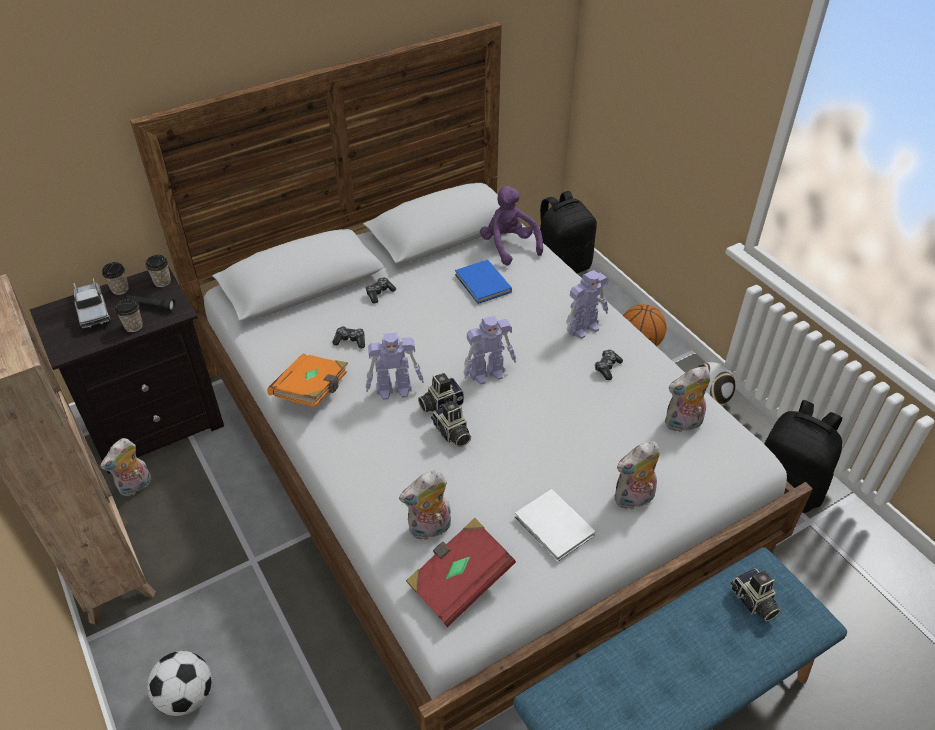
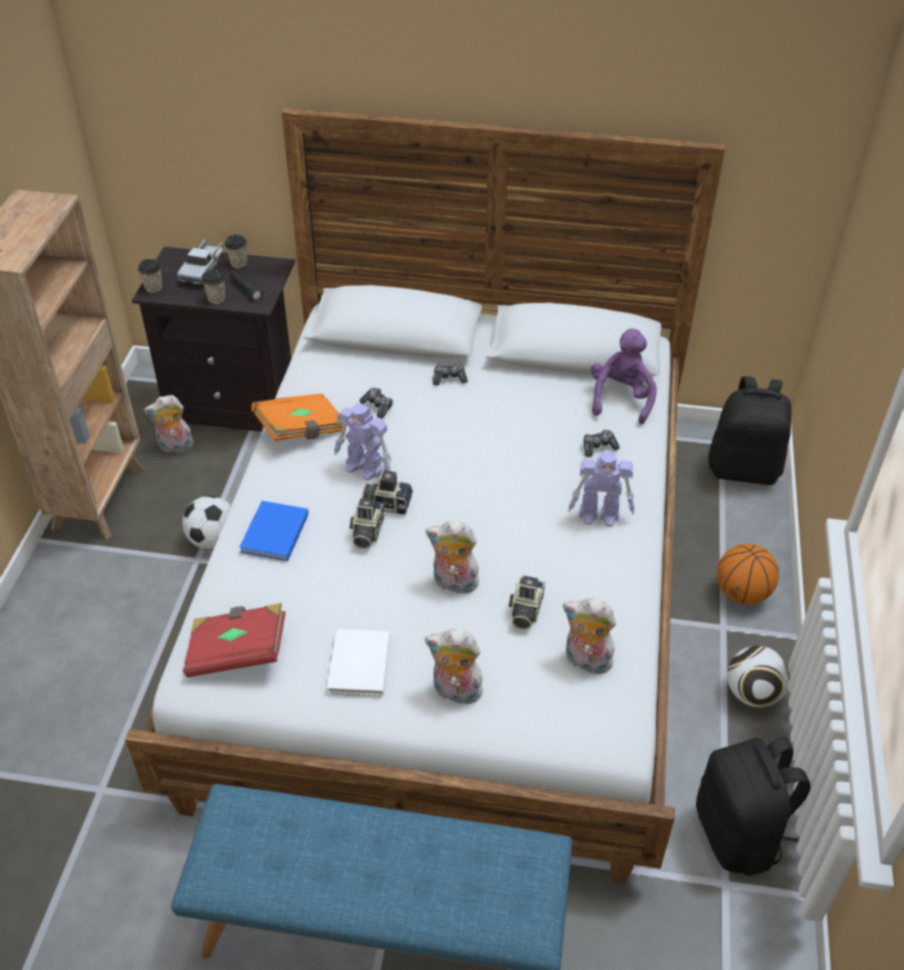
camera: 40 degrees right, 0 degrees up
(162, 282) = (274, 273): cup -> cup (153, 287)
(186, 696) = (57, 627): football -> football (213, 540)
(429, 529) = (260, 597): plush toy -> plush toy (453, 584)
(482, 284) = (551, 421): blue book -> blue book (273, 534)
(488, 373) = (459, 503): toy robot -> none
(607, 367) = (576, 565): game controller -> game controller (598, 447)
(753, 602) = (488, 869): camera -> camera (524, 611)

